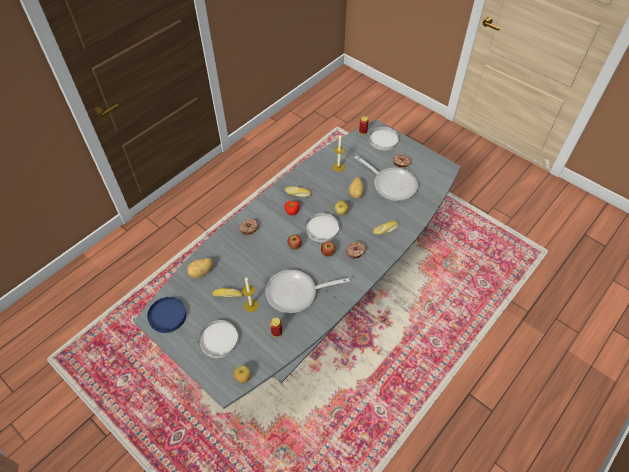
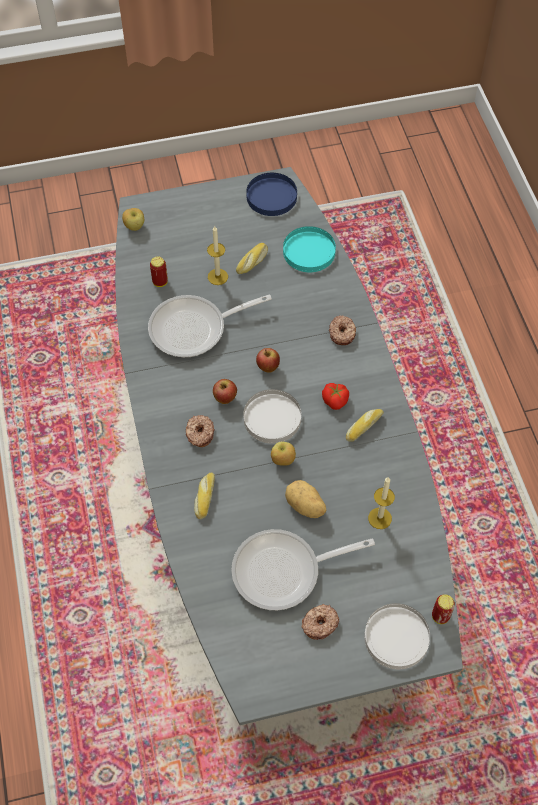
camera: 125 degrees right, 5 degrees up
(201, 272) = (308, 252): potato -> turquoise plate
(219, 339) = (199, 227): white plate -> none
(296, 293) = (195, 329): frying pan -> frying pan turned 135 degrees counterclockwise

